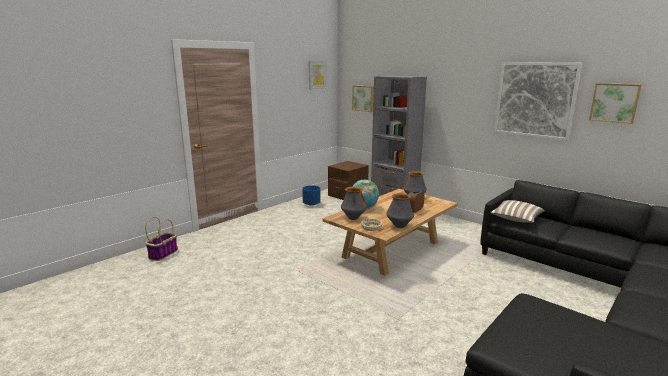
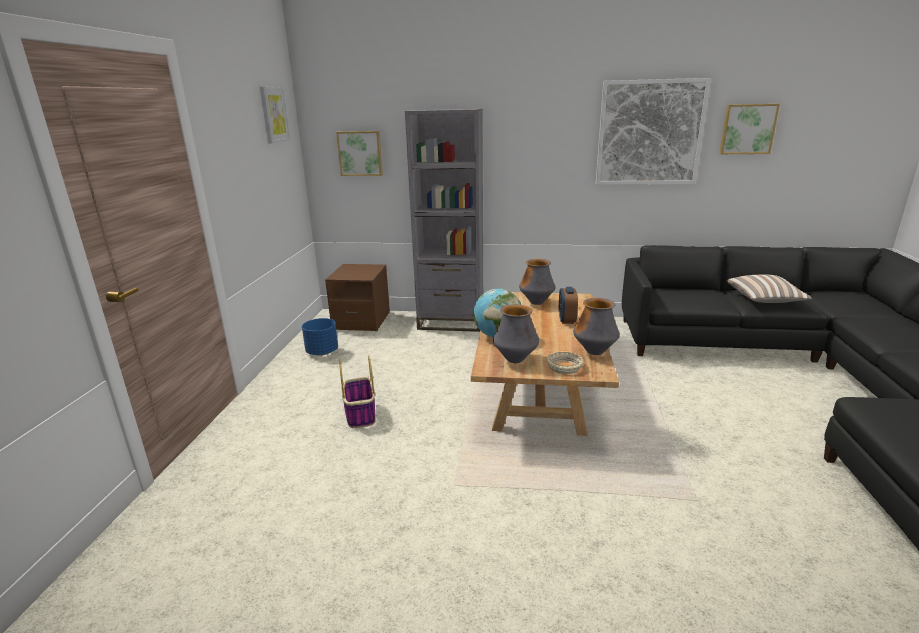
camera: 35 degrees left, 5 degrees up
(163, 254) = (128, 580): basket -> basket (360, 414)
(516, 219) = (673, 298): pillow -> pillow (765, 300)

